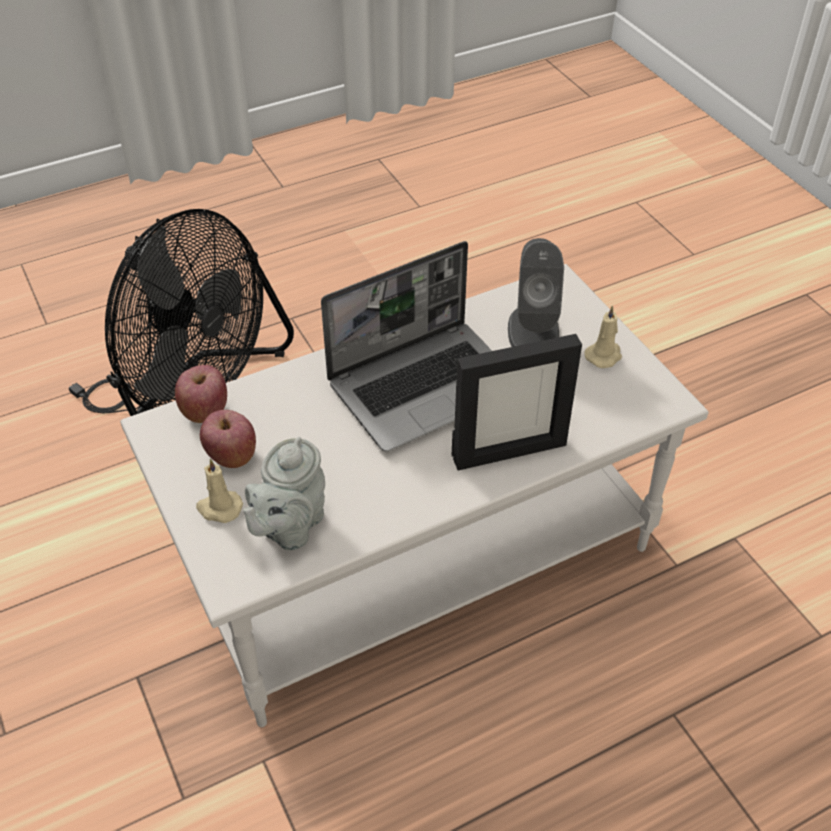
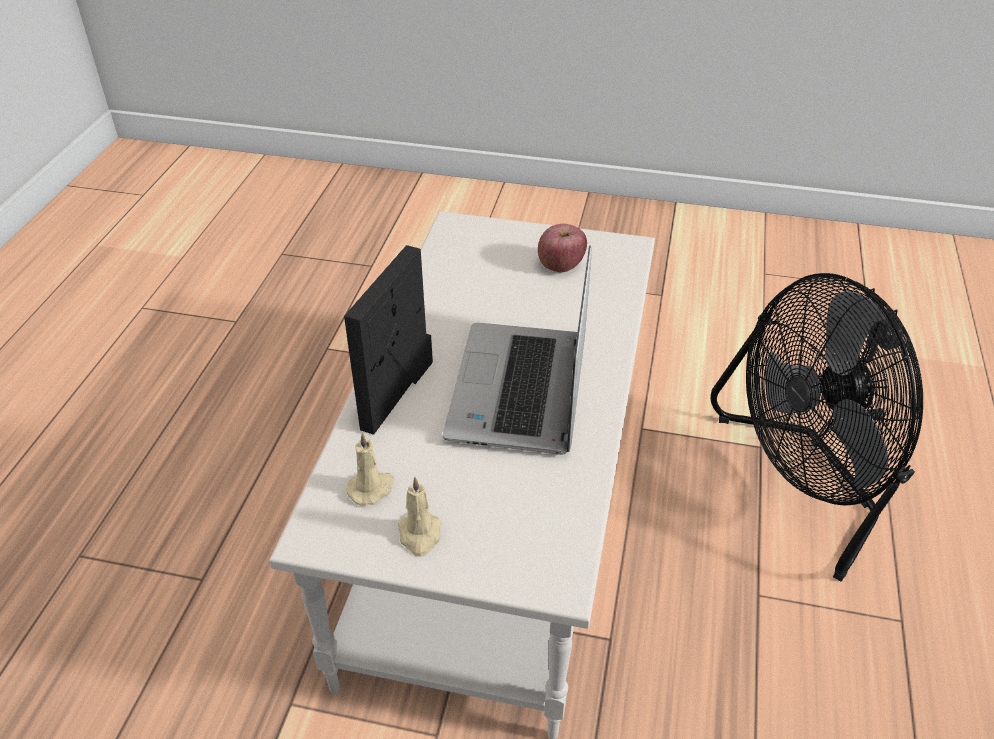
camera: 130 degrees right, 5 degrees down
(205, 411) = (621, 272): apple -> none
(219, 508) = (519, 243): beige candle -> beige candle (372, 488)
(289, 527) = (467, 262): grey teapot -> none
(533, 330) = (510, 506): grey speaker -> none

